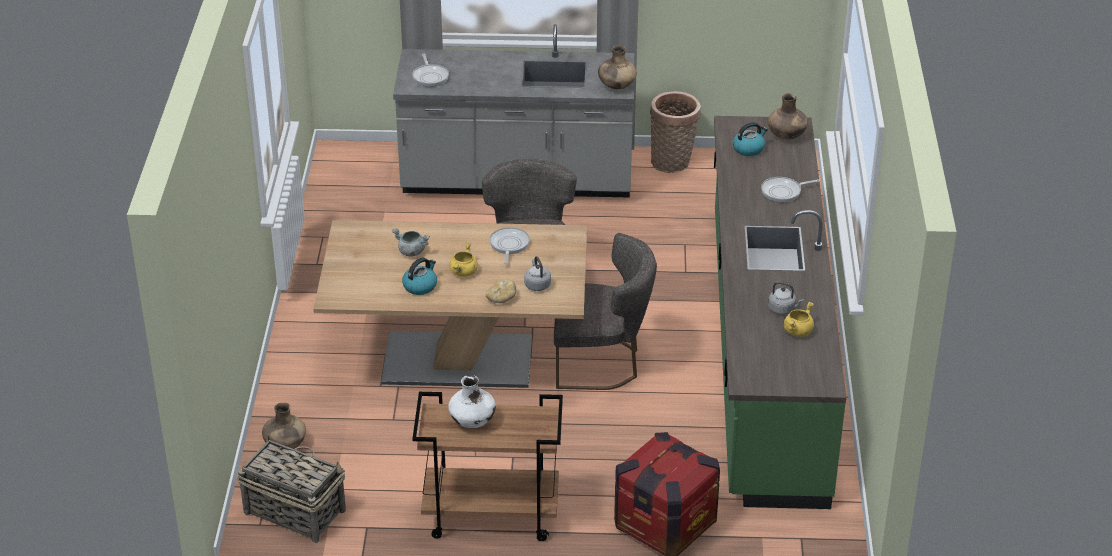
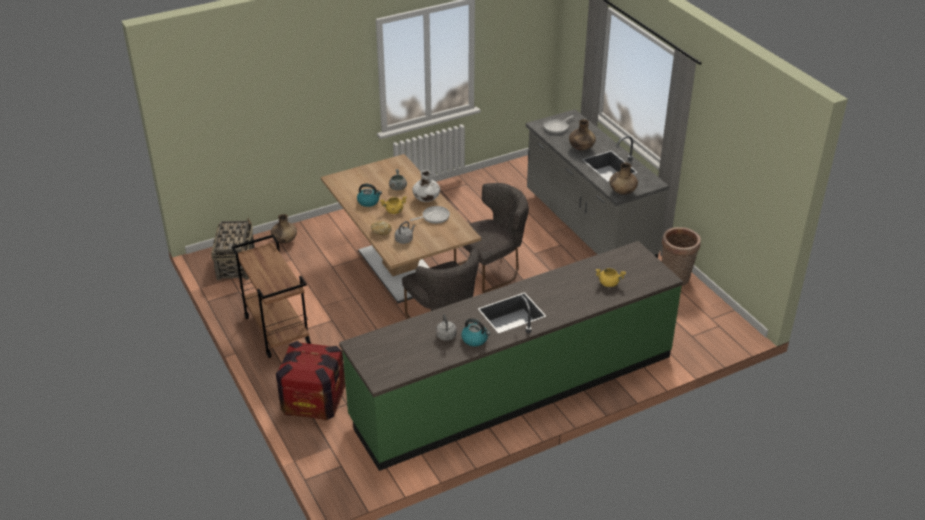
camera: 60 degrees right, 0 degrees up
(473, 421) = (268, 264): white vase -> white vase (426, 199)
(749, 149) = (614, 266): kettle -> kettle (475, 339)
(783, 192) = (579, 296): frying pan -> none
(786, 136) = (647, 277): brown vase -> brown vase (581, 148)
(797, 331) = (428, 350): yellow cooking pot -> yellow cooking pot (609, 283)

